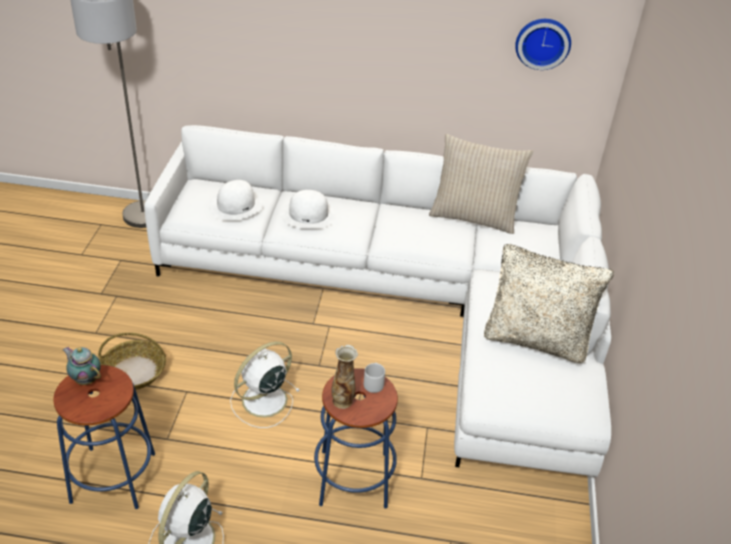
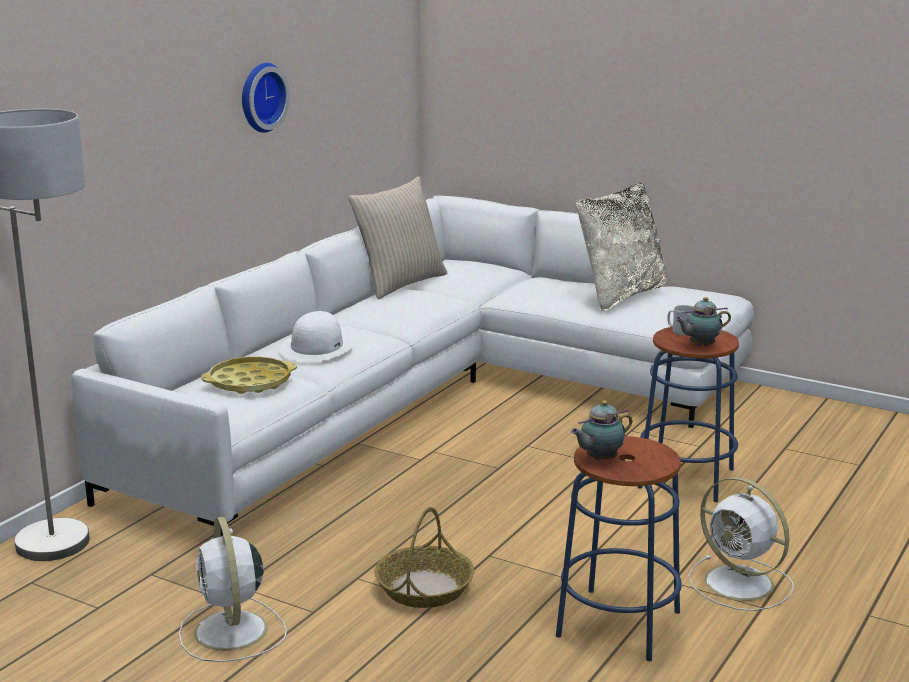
camera: 65 degrees left, 20 degrees down
(236, 205) = (250, 382): white hat -> yellow tray
(262, 401) = (538, 509): white fan -> white fan (231, 632)
(343, 400) = (700, 346): vase -> teapot
(543, 42) = (370, 63): wall clock -> wall clock (260, 97)

